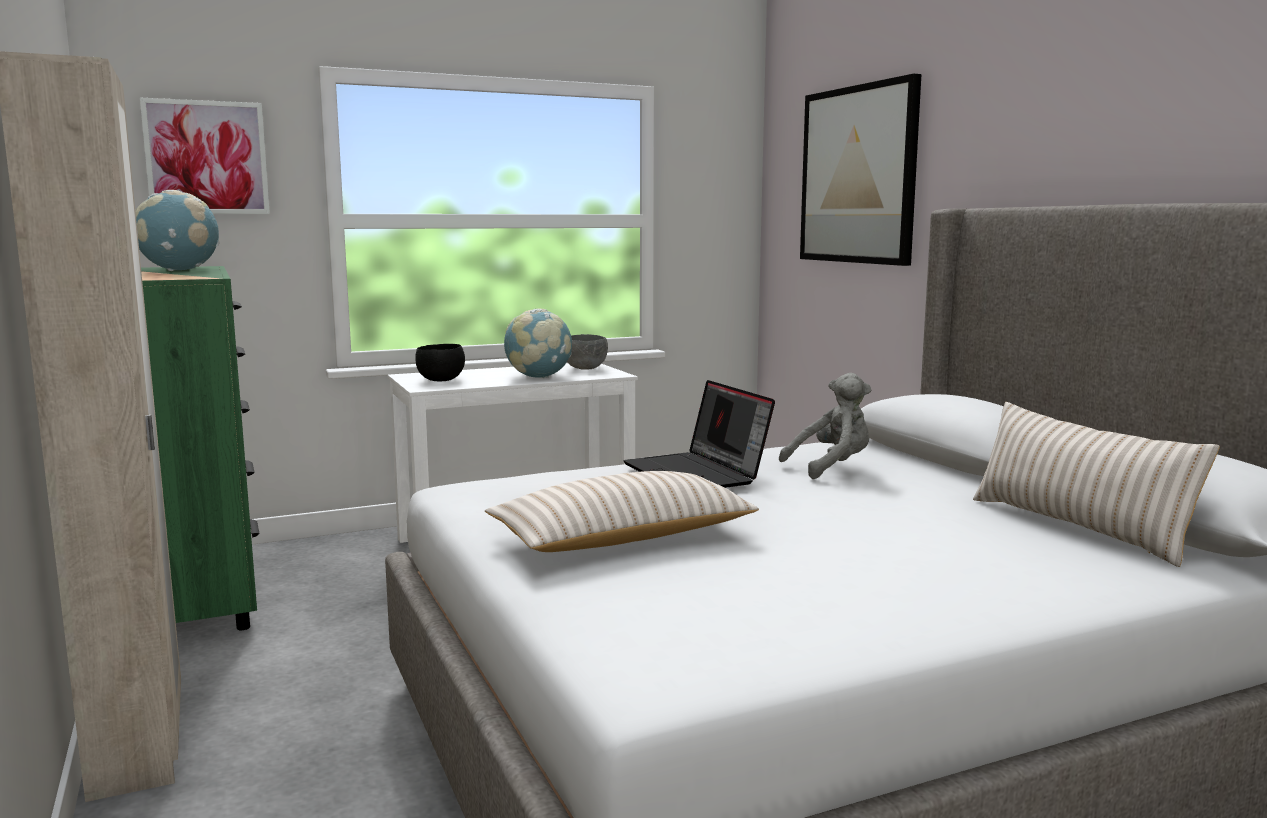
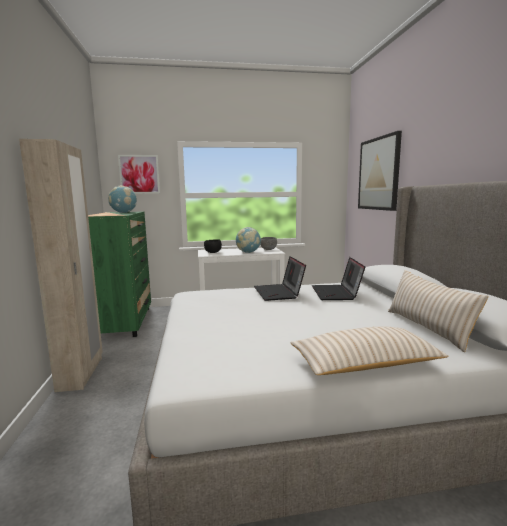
camera: 15 degrees right, 0 degrees up
(622, 538) = (227, 317): beige pillow -> beige pillow (364, 364)
(831, 467) = (336, 293): grey plush toy -> laptop

